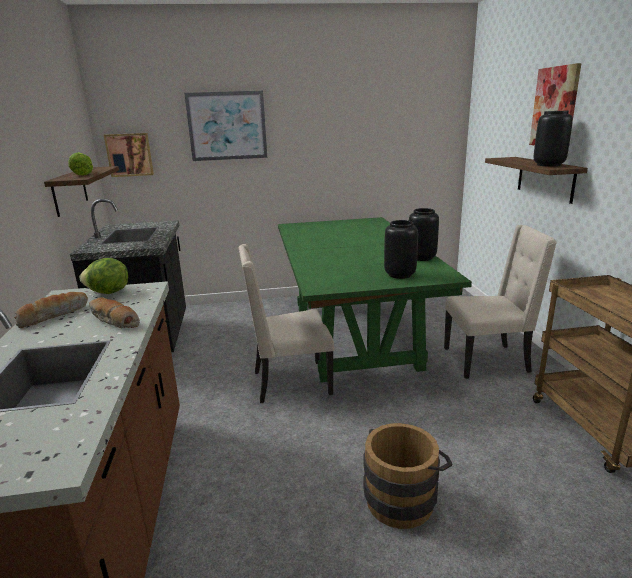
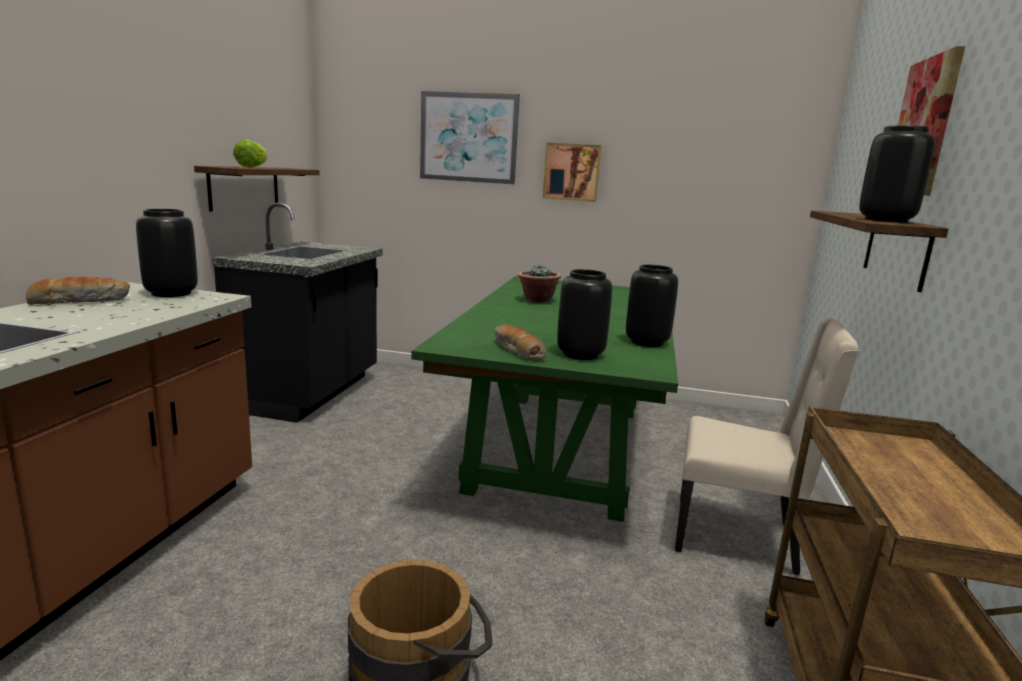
camera: 20 degrees right, 5 degrees down
(108, 293) = (171, 293): lettuce -> black vase
(113, 320) = (119, 316): bread -> bread (516, 351)
(129, 154) = (350, 162): picture -> picture (572, 172)
(289, 383) = (419, 482): beige chair -> none
(320, 241) = (537, 300): none -> potted plant

